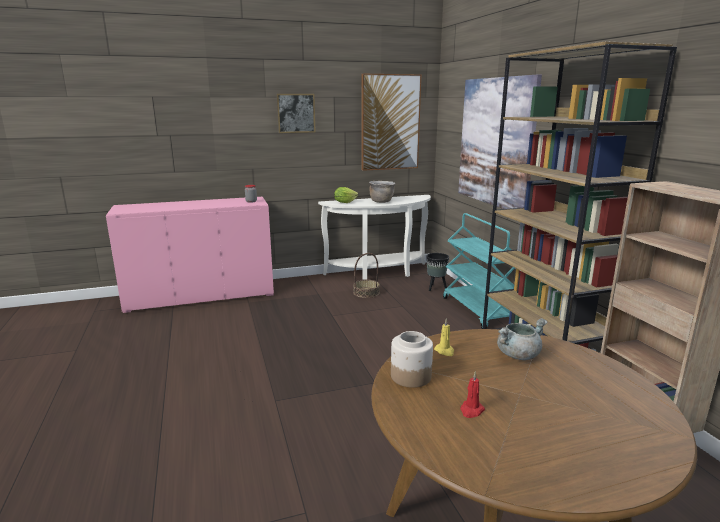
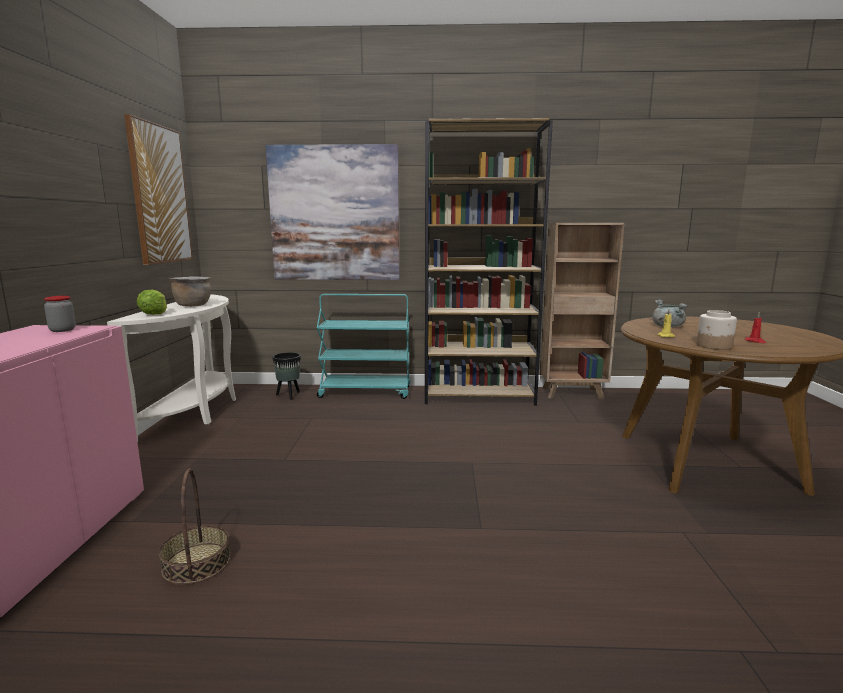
camera: 70 degrees left, 5 degrees down
(296, 113) = (56, 163): picture -> none
(366, 292) = (245, 429): basket -> basket (196, 563)

